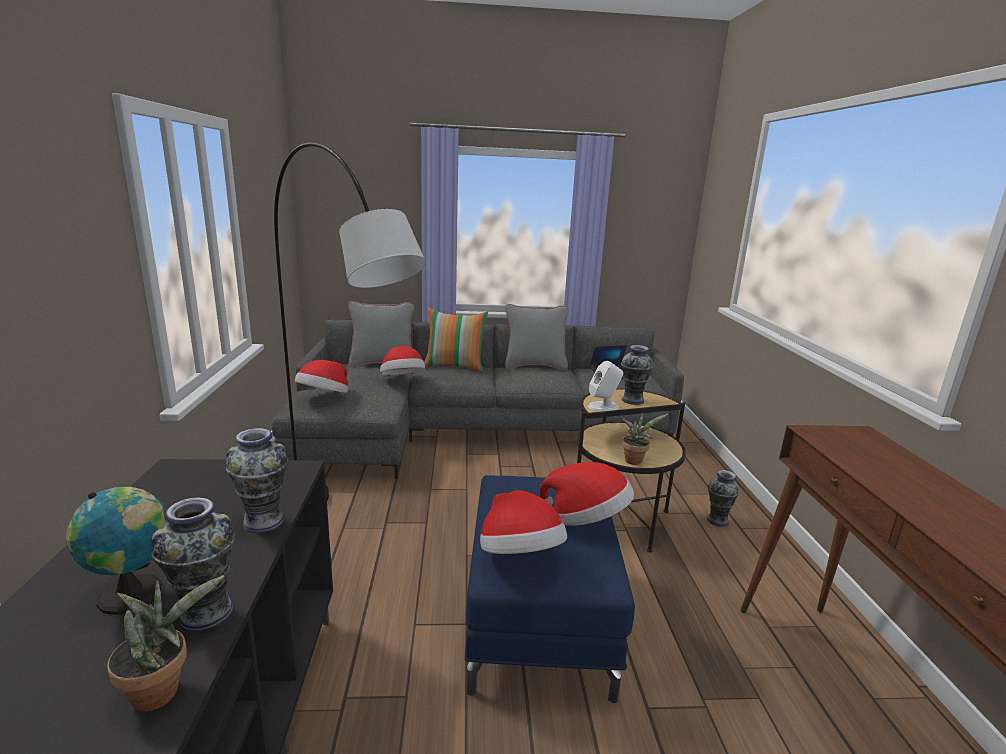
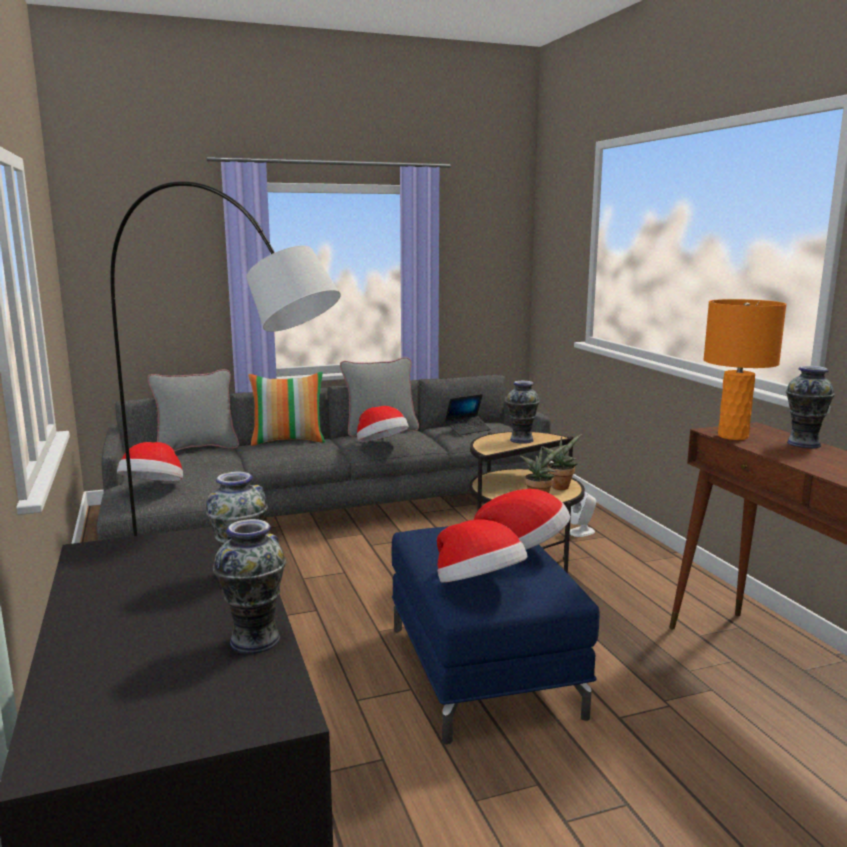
camera: 15 degrees left, 5 degrees down
(135, 594) = (166, 641): globe -> none
(163, 689) = (269, 689): potted plant -> potted plant (560, 486)
(402, 380) = (236, 461): hat -> hat (381, 445)
(603, 406) = (496, 448): white speaker -> white speaker (582, 532)
(718, 520) = (618, 559): vase -> vase (804, 444)
(830, 442) = (733, 436): none -> orange table lamp

